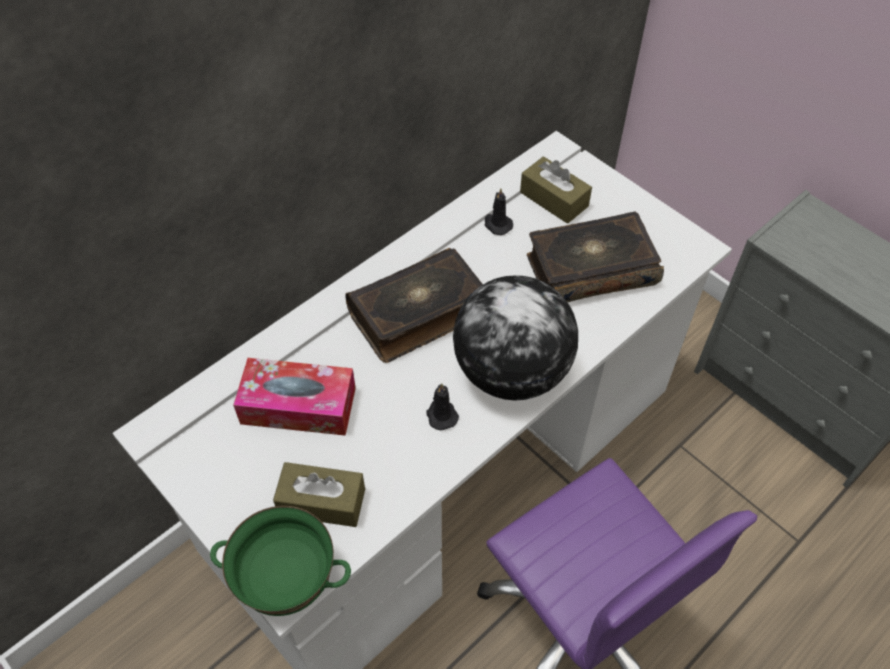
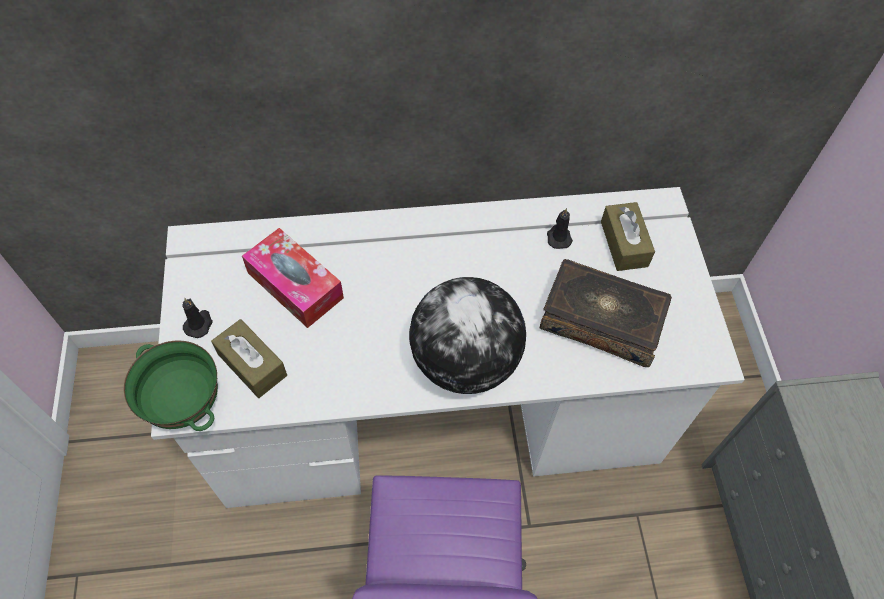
camera: 35 degrees right, 5 degrees up
(418, 314) = (435, 271): book -> none
(441, 415) = (385, 358): black candle -> black candle (199, 324)

